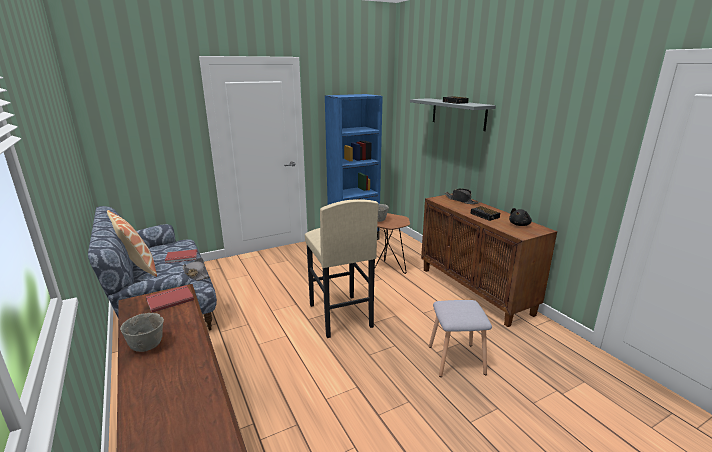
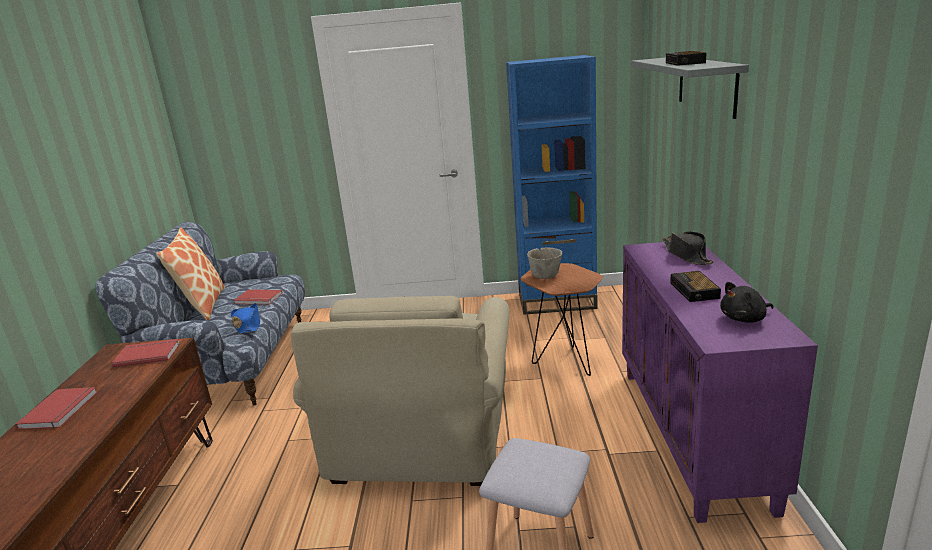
camera: 30 degrees right, 0 degrees up
(148, 346) = (61, 410): grey bowl -> red book
(196, 274) = (248, 325): grey hat -> blue hat
(340, 316) = (425, 425): beige stool -> beige armchair
(475, 291) = (693, 435): brown cabinet -> purple cabinet

